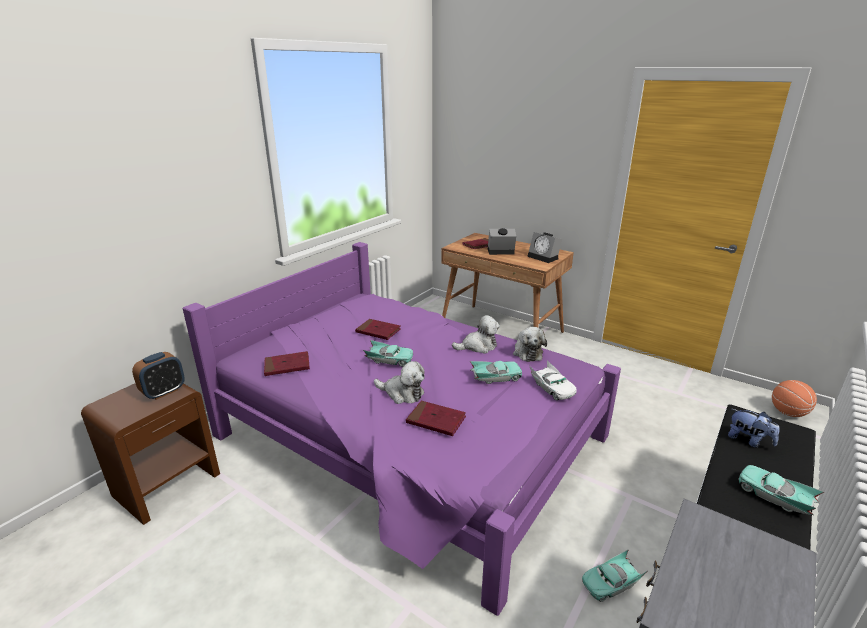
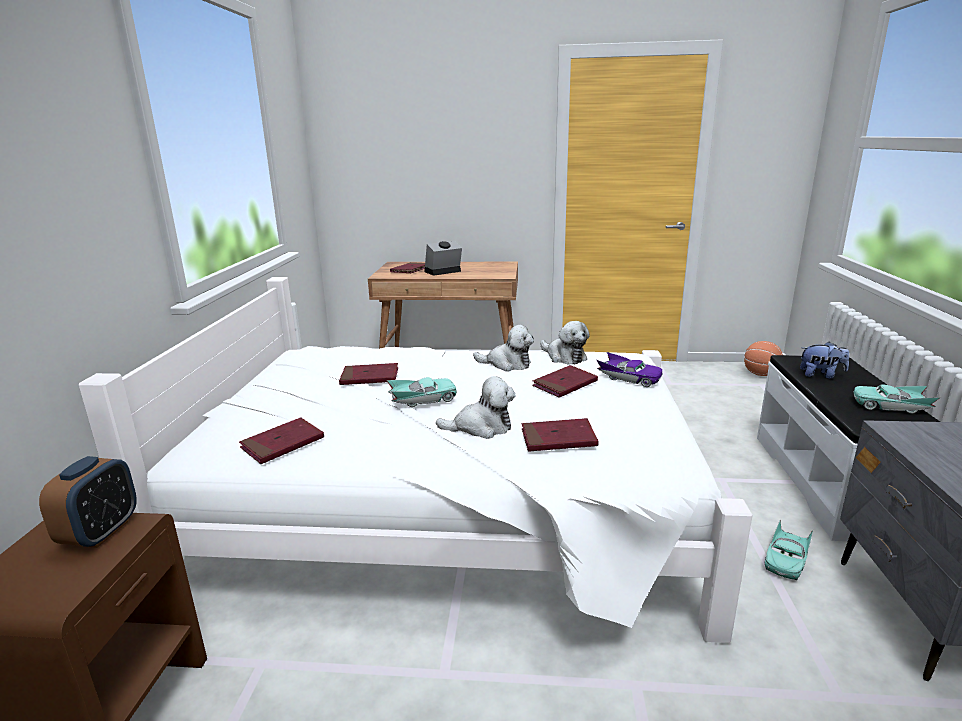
camera: 30 degrees left, 5 degrees down
(411, 438) = (454, 507): purple bed -> white bed
(478, 346) = (507, 364): plush toy -> plush toy turned 60 degrees clockwise
(496, 377) = (565, 384): turquoise toy car -> red book
(544, 257) = (496, 269): alarm clock -> none
(552, 388) = (629, 378): white toy car -> purple toy car

